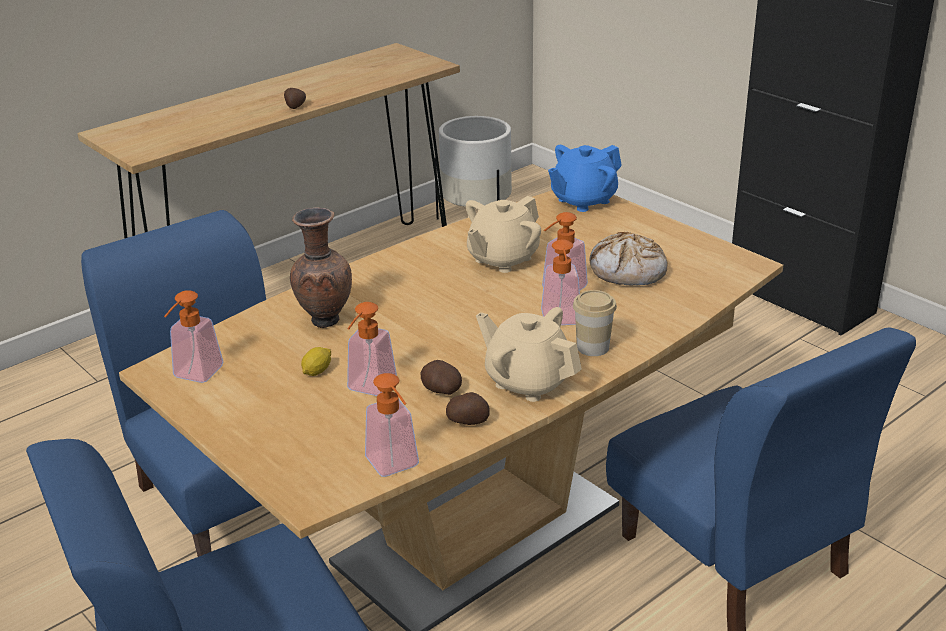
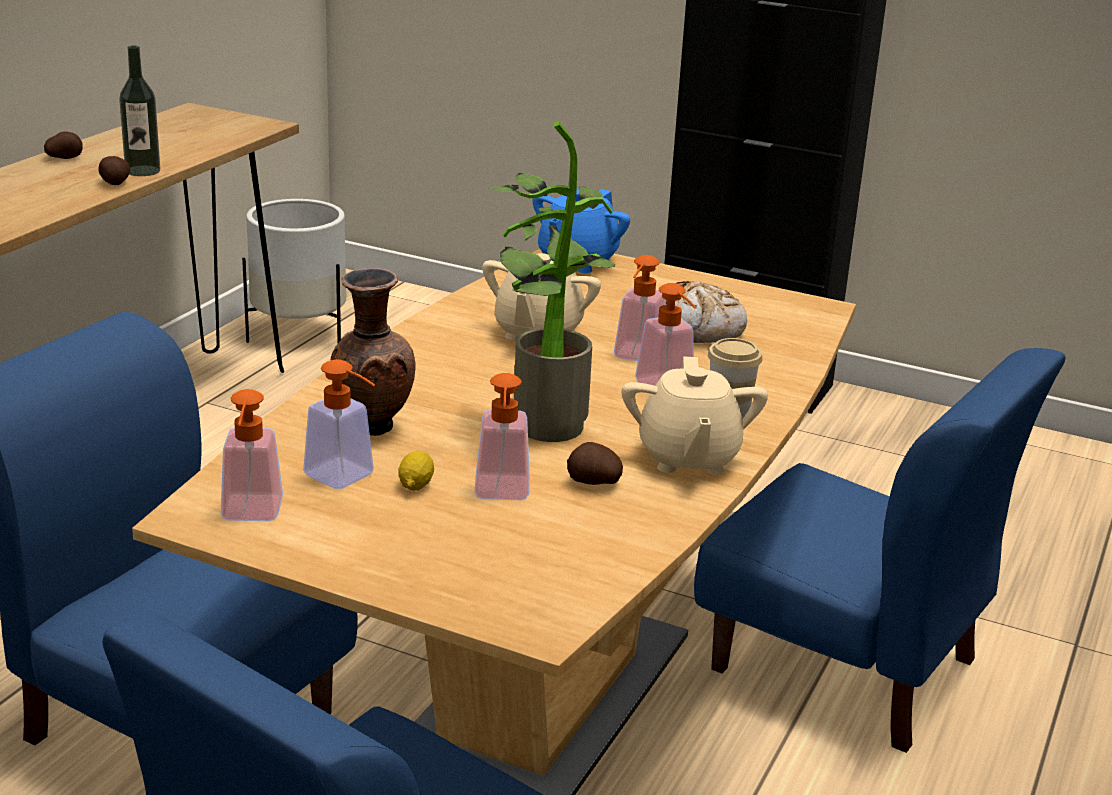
camera: 25 degrees left, 5 degrees down
(321, 98) = (142, 171): none -> bottle
(396, 467) = (615, 573): soap dispenser -> soap dispenser (347, 479)
(445, 334) = (543, 421): none -> potted plant
(468, 421) = (657, 510): potato -> potato (64, 158)
(528, 382) = (688, 458): beige teapot -> beige teapot turned 105 degrees counterclockwise

